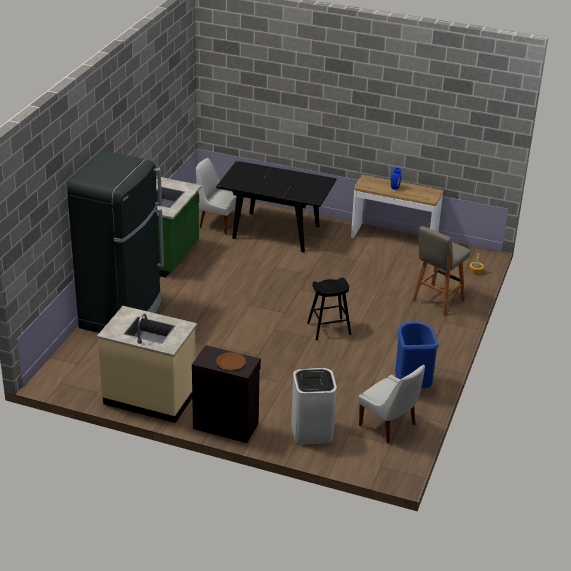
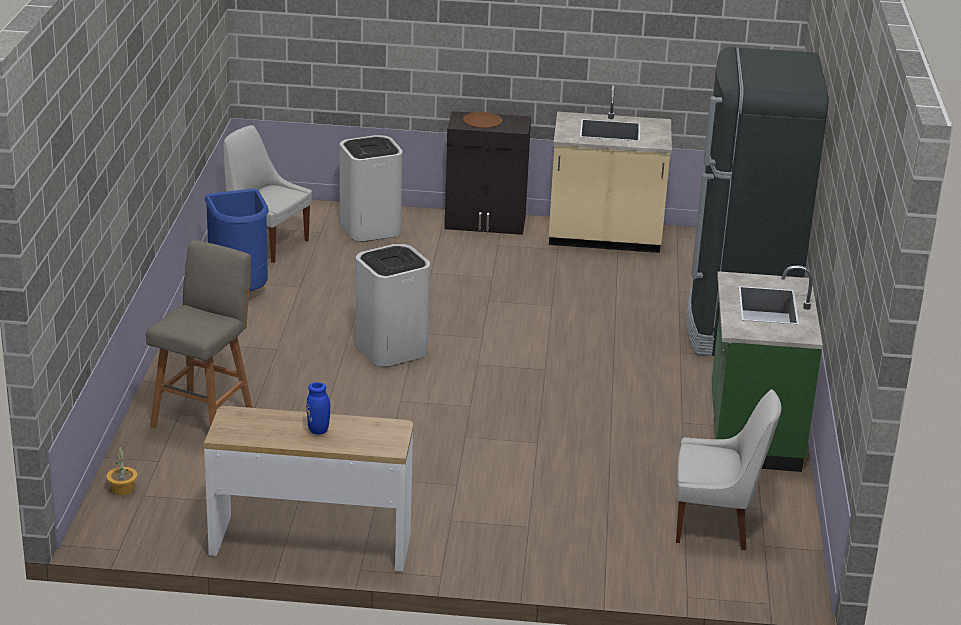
camera: 165 degrees right, 5 degrees down
(275, 232) = (580, 520): black dining table -> none
(329, 329) = (391, 349): black stool -> white trash can

